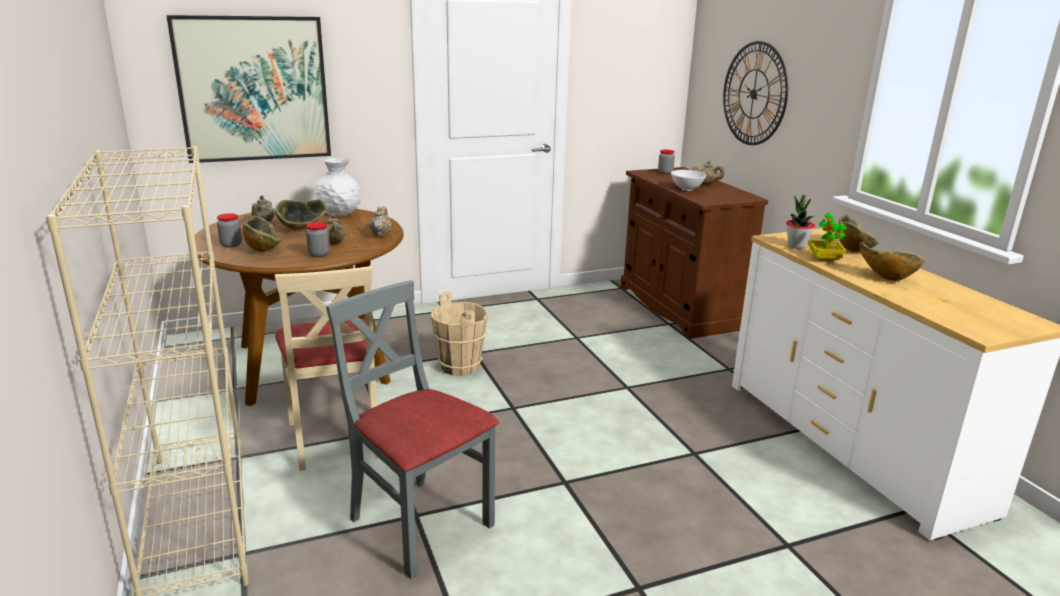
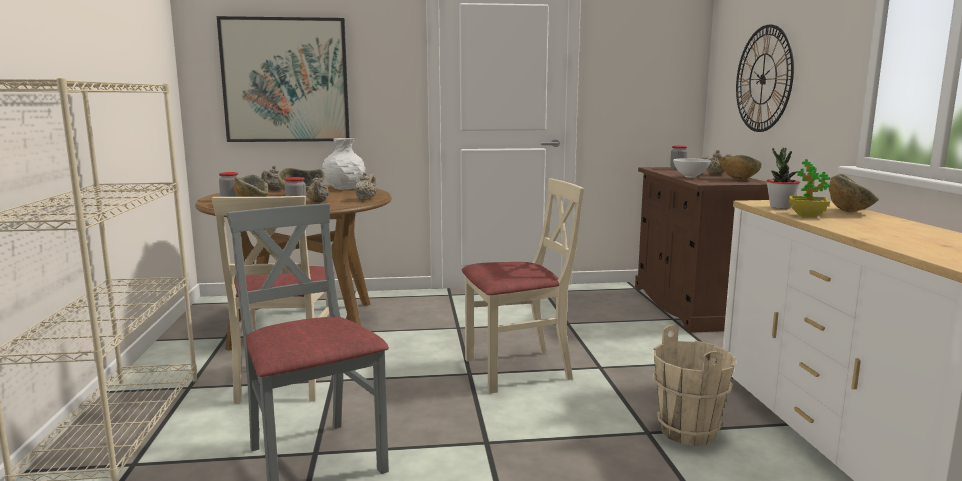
camera: 15 degrees right, 10 degrees down
(460, 366) = (438, 337): beige bucket -> beige bucket (688, 431)
(555, 398) = (517, 370): none -> beige chair
(885, 278) = (875, 228): bowl -> bowl (736, 179)

